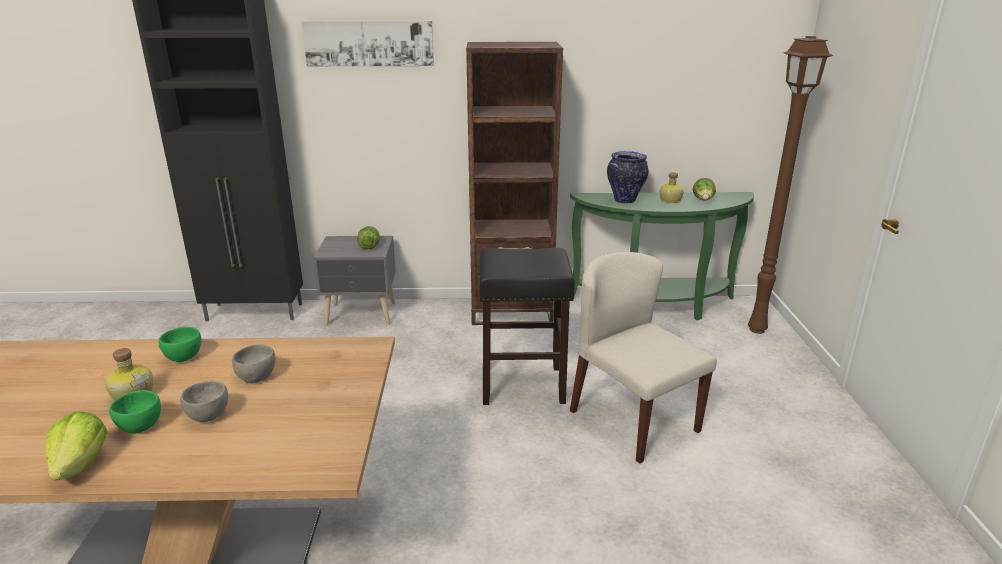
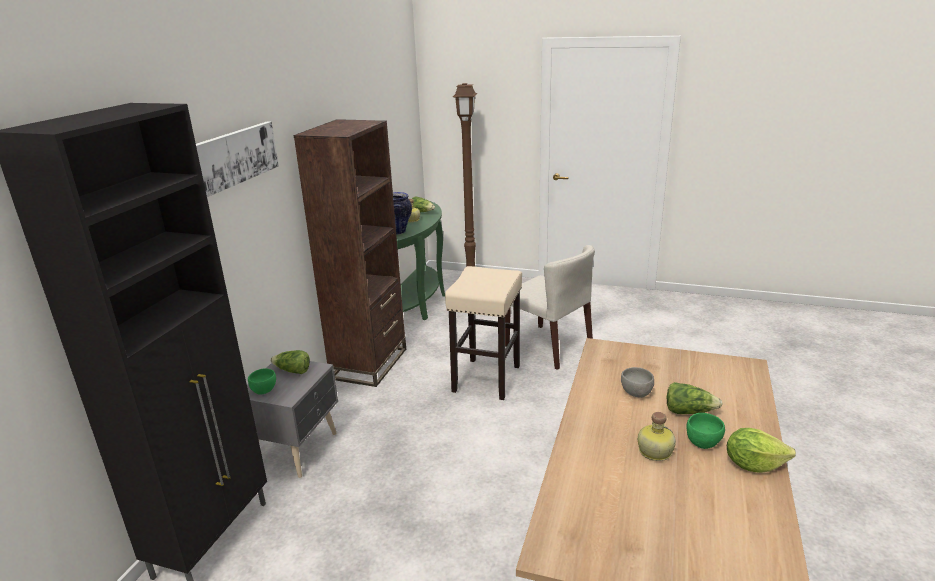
camera: 70 degrees left, 0 degrees up
(184, 356) = (593, 430): green bowl -> green bowl (263, 390)
(210, 415) = (689, 411): grey bowl -> lettuce
(523, 385) = (486, 378): black stool -> beige stool
(632, 420) = (549, 346): beige chair -> beige chair turned 120 degrees counterclockwise

